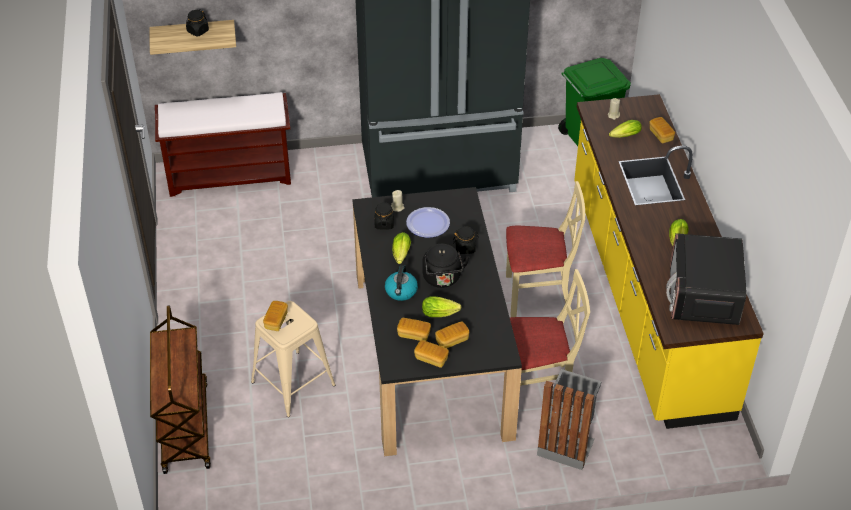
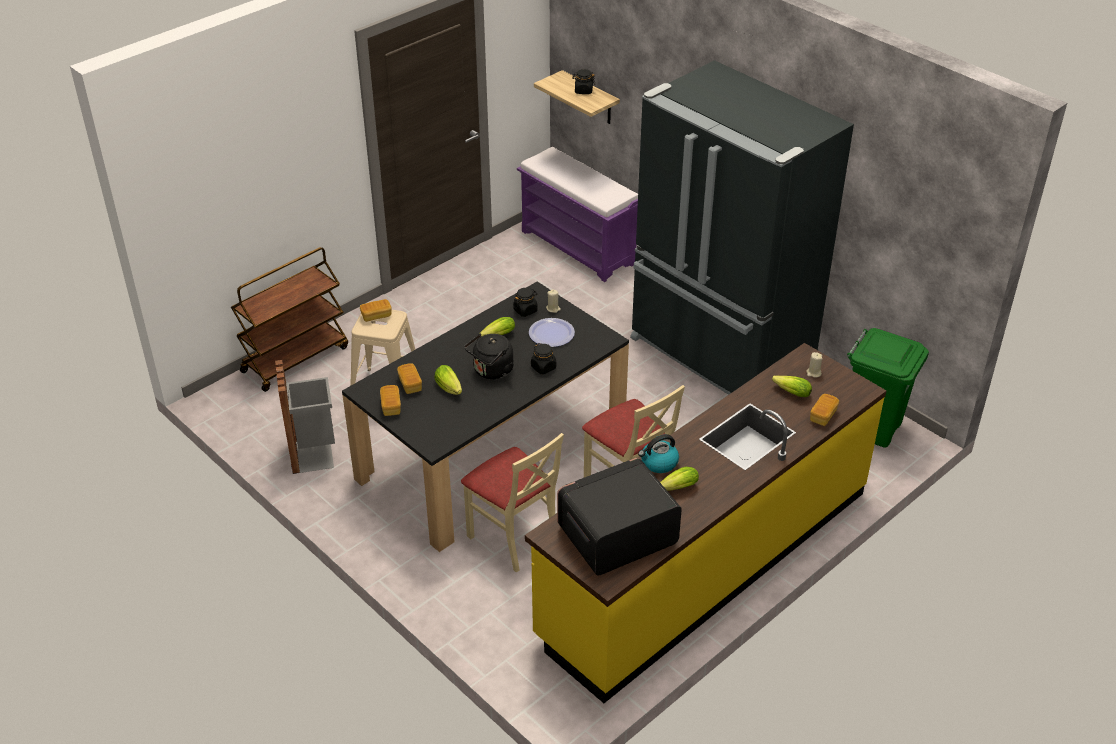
camera: 55 degrees right, 5 degrees down
(231, 175) = (579, 247): brown bench -> purple bench
(401, 291) = (454, 355): kettle -> kettle (658, 463)
(452, 340) = (423, 408): bread -> none
(566, 444) = (462, 588): grey trash can -> grey trash can (314, 454)

